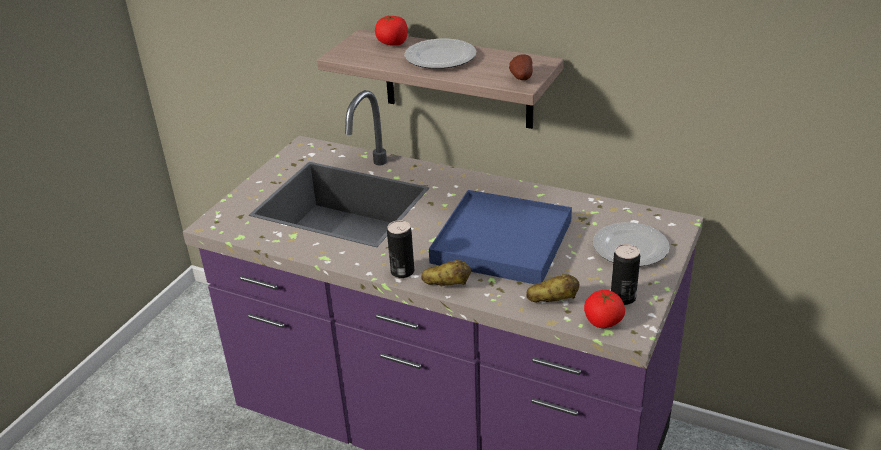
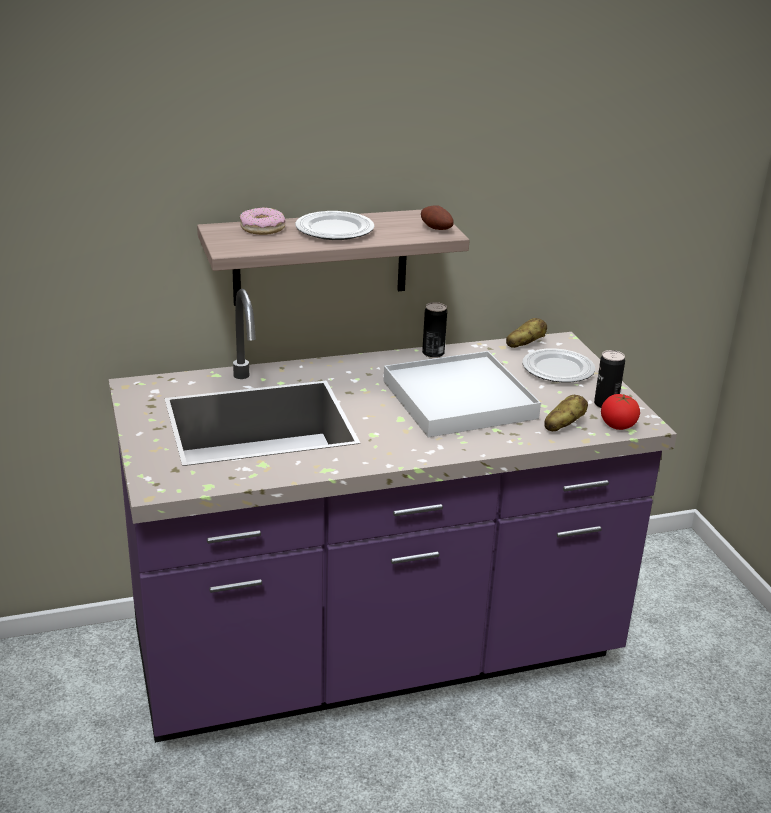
camera: 45 degrees left, 5 degrees down
(392, 43) = (262, 228): tomato -> donut
(402, 272) = (416, 452): can -> can (433, 353)
(447, 285) = (468, 447): potato -> potato (524, 344)
(502, 242) = (459, 400): blue tray -> white tray

